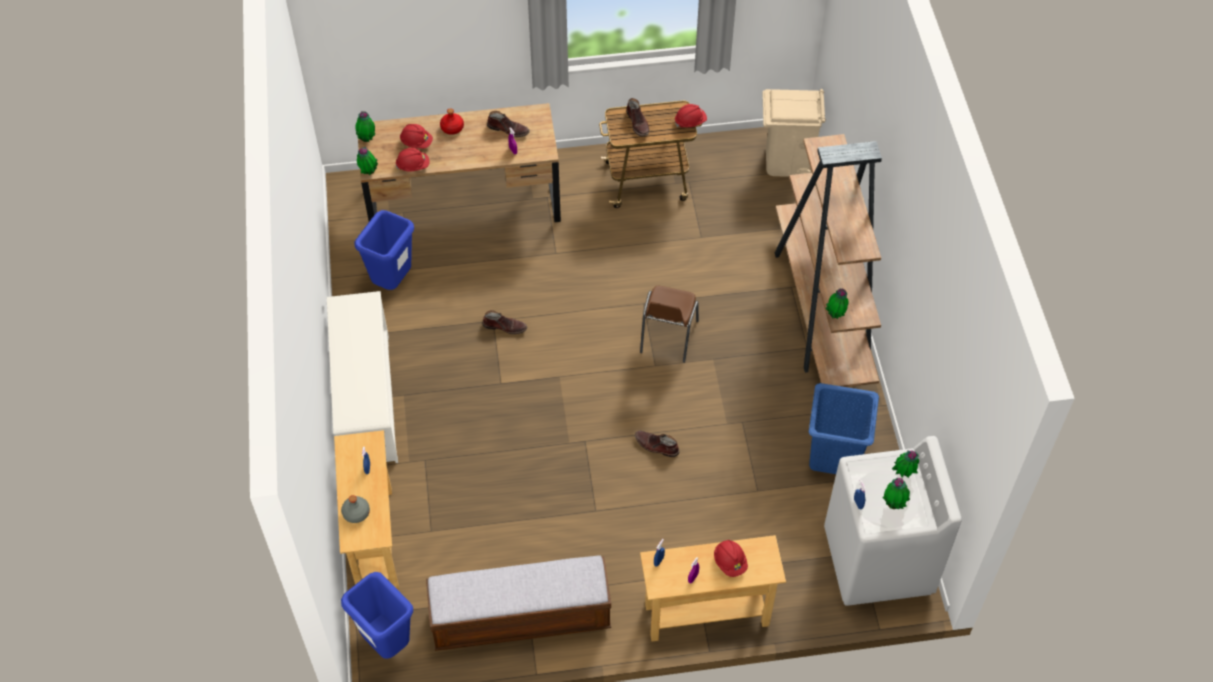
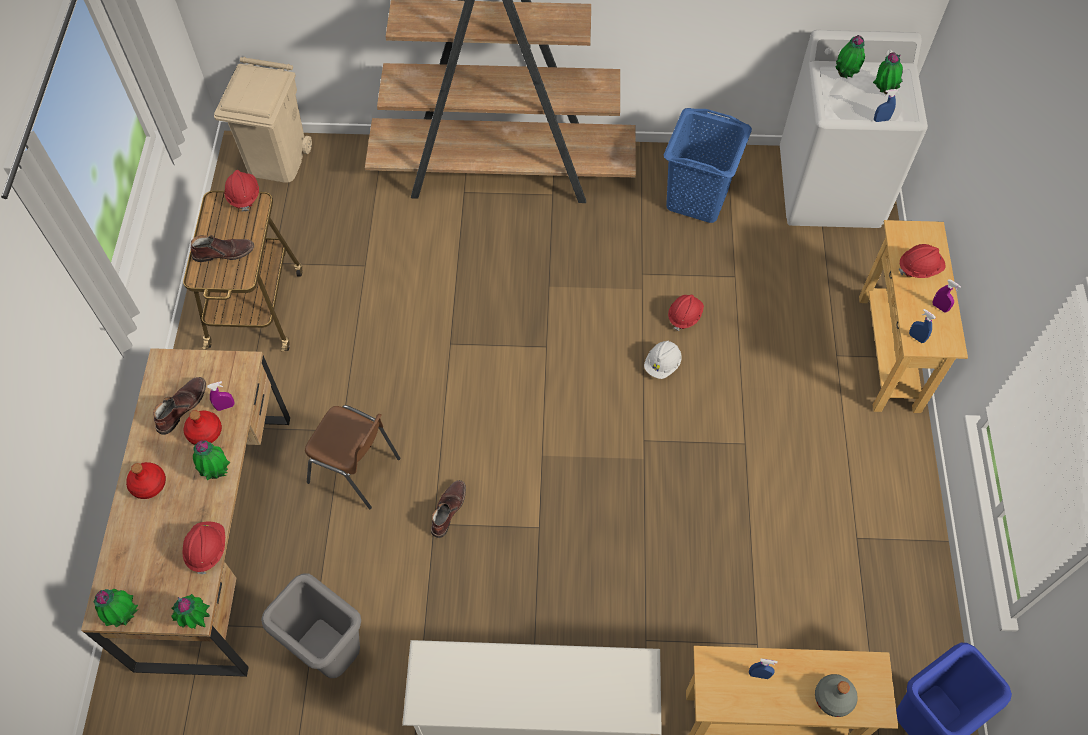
camera: 80 degrees left, 5 degrees up
(393, 282) = (331, 653): blue trash can -> grey trash can
(416, 143) = (160, 540): red hard hat -> red hard hat (684, 316)
(492, 145) = (205, 432): none -> red bottle
(520, 618) = (889, 549): bench -> none
(656, 446) = (662, 364): brown boot -> white hard hat
(667, 338) = (508, 326): brown chair -> brown chair (356, 471)
(835, 315) = (599, 104): potted plant -> potted plant (217, 472)

